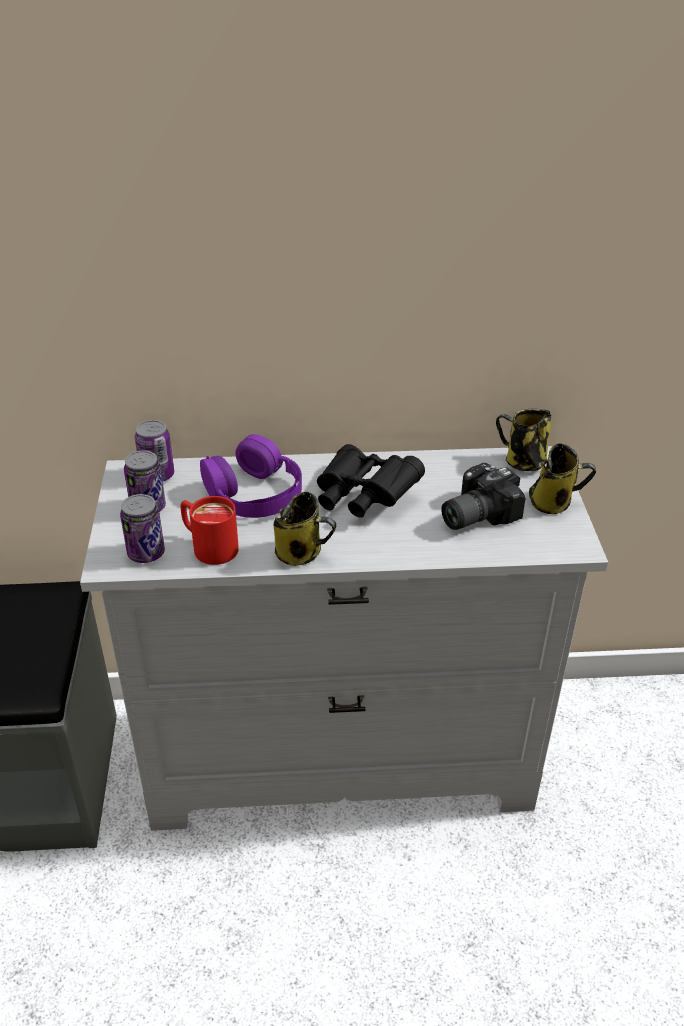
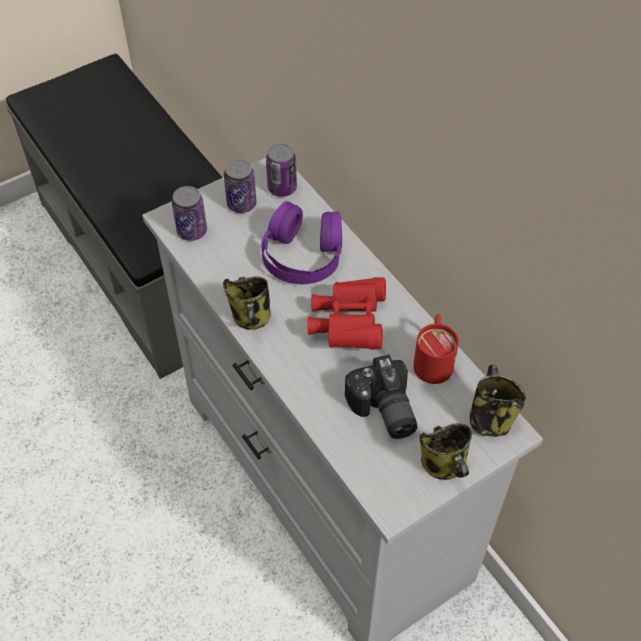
camera: 60 degrees right, 15 degrees up
(208, 546) = (222, 260): red mug -> red mug (433, 359)
(362, 497) = (348, 324): black binoculars -> red binoculars
(474, 514) = (382, 411): camera -> camera turned 135 degrees counterclockwise

